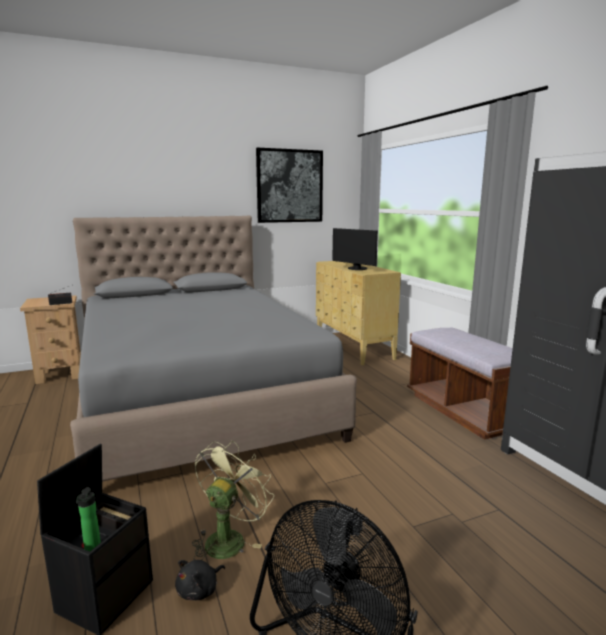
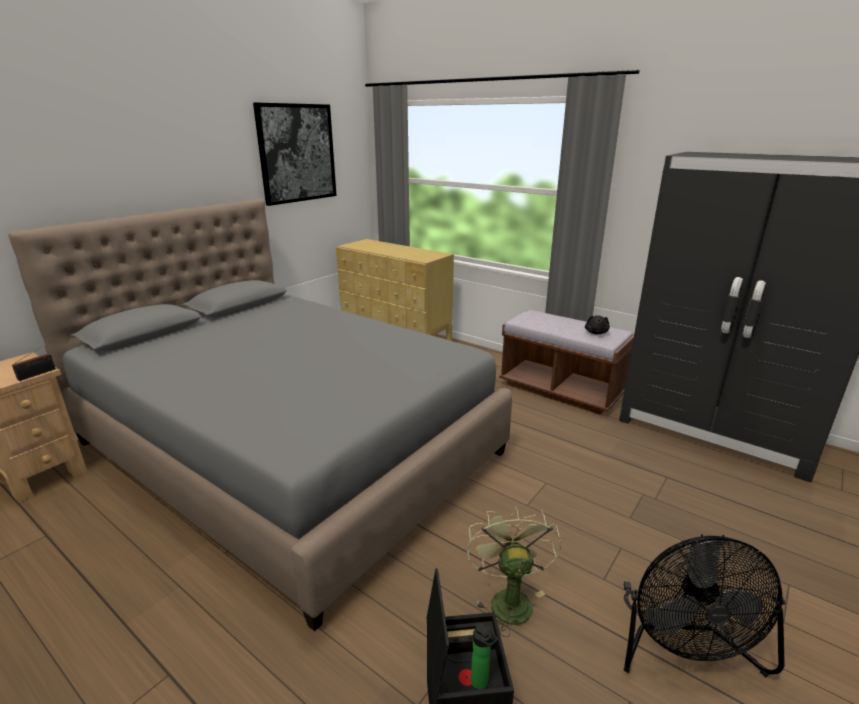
camera: 30 degrees left, 10 degrees up
(199, 590) = (539, 661): black plush toy -> black plush toy (596, 333)
(356, 269) = (401, 254): monitor -> none

